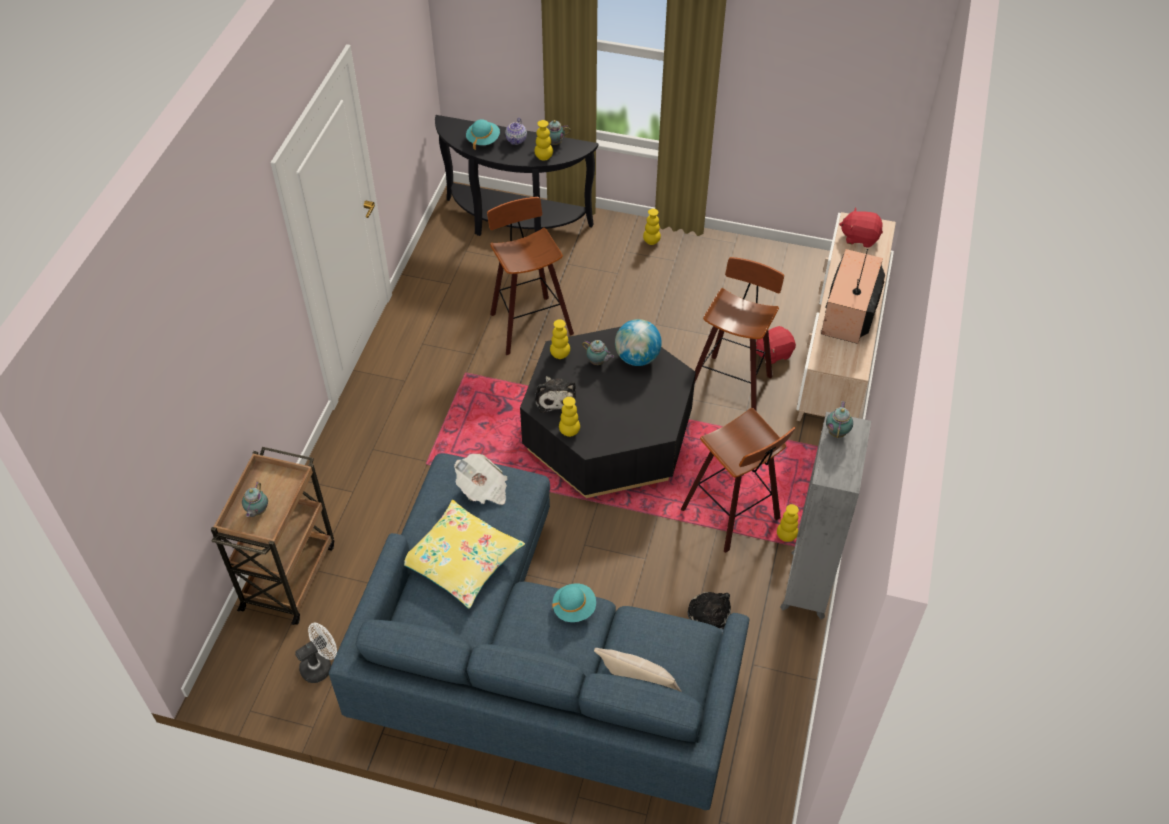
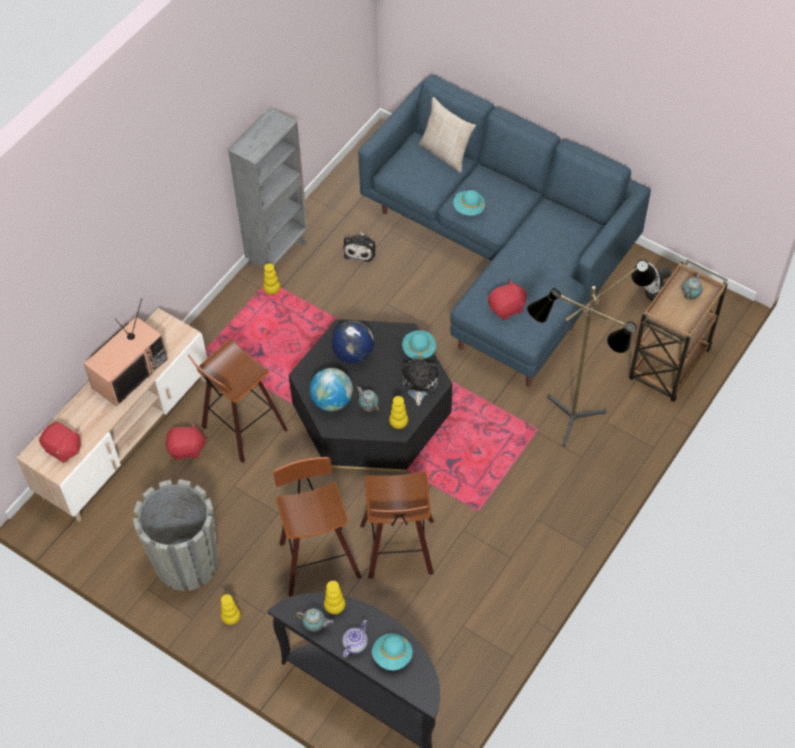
camera: 160 degrees left, 5 degrees up
(386, 480) = (575, 424): none -> floor lamp
(461, 560) = (539, 260): yellow pillow -> none
(483, 489) = (507, 308): newspaper -> red plush toy
(569, 431) = (419, 349): yellow vase -> turquoise hat
(638, 408) = (353, 354): none -> globe
(713, 268) = (186, 562): none -> grey planter
(734, 514) = (302, 317): stool -> stool (316, 558)
(837, 431) = (257, 148): teapot -> none

